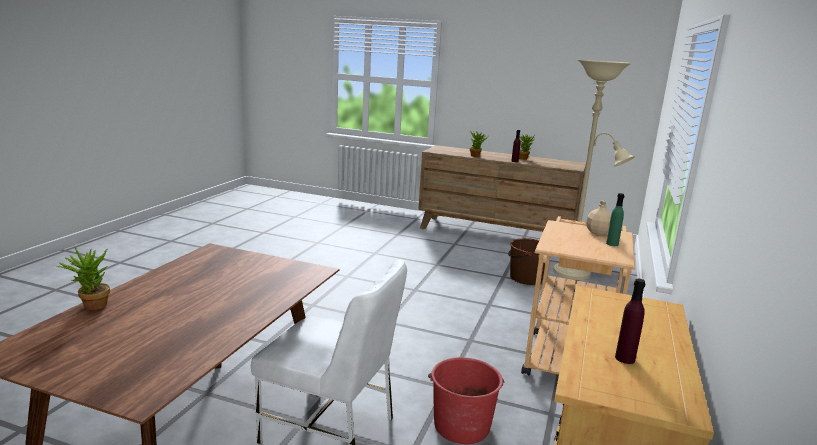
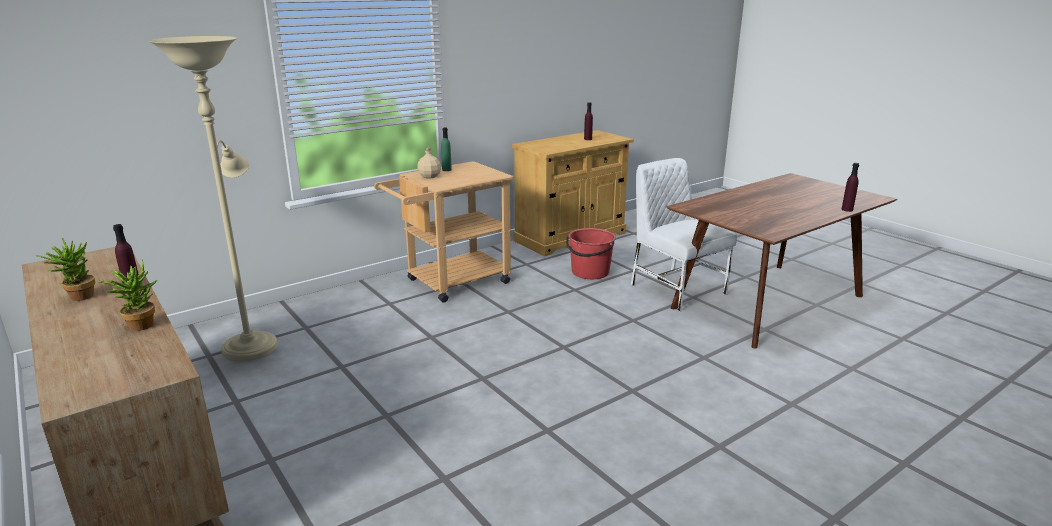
camera: 145 degrees left, 5 degrees up
(90, 307) = (847, 209): potted plant -> purple bottle
(526, 278) = (321, 356): brown bucket -> none

